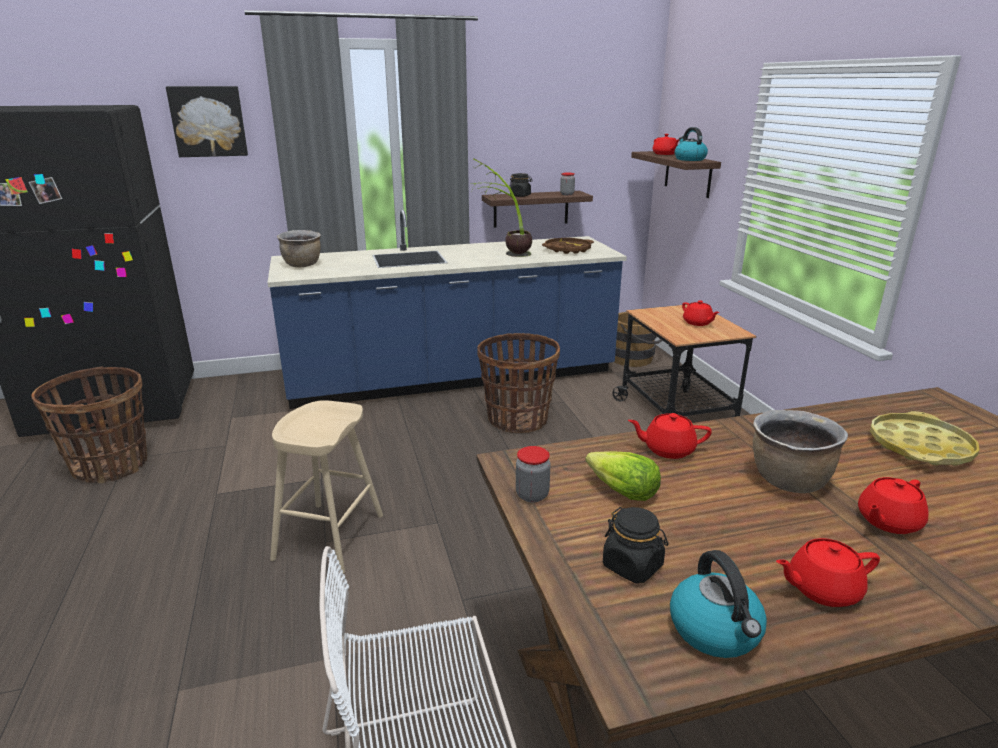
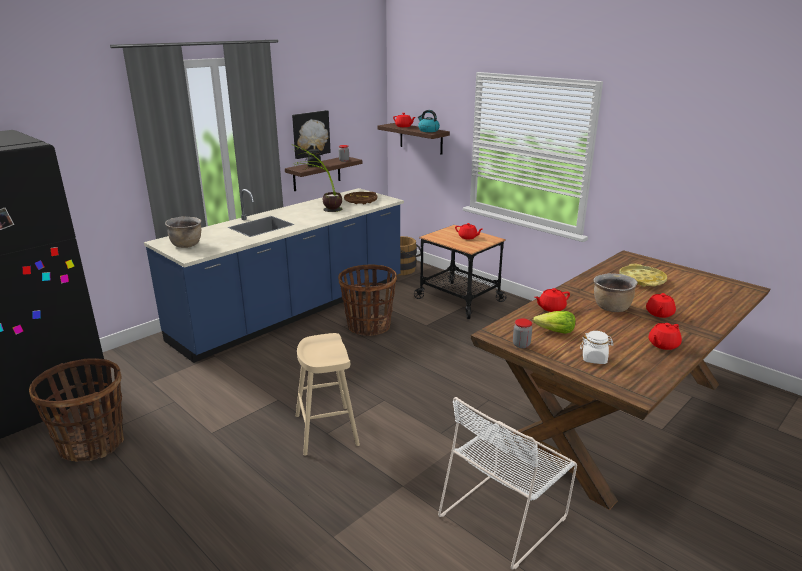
camera: 30 degrees left, 0 degrees up
(208, 121) = (77, 136): picture -> picture (310, 134)
(633, 566) = (594, 359): black jar -> white jar
(716, 631) = (646, 370): kettle -> none

